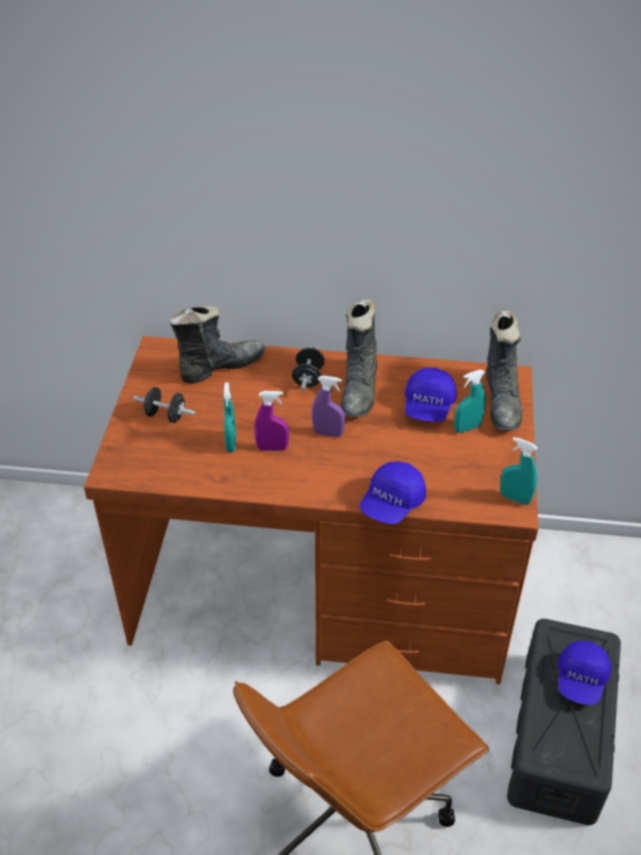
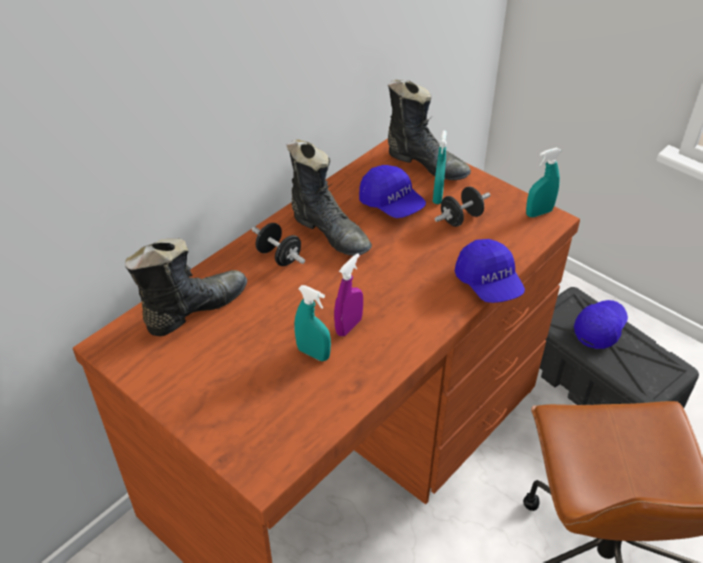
camera: 55 degrees left, 0 degrees up
(166, 415) = (221, 386): black dumbbell -> black dumbbell (460, 218)
(220, 367) = (194, 309): black boot -> black boot turned 45 degrees clockwise
(328, 433) = (365, 279): purple spray bottle -> none
(581, 680) = (599, 328): blue cap -> blue cap turned 105 degrees counterclockwise

